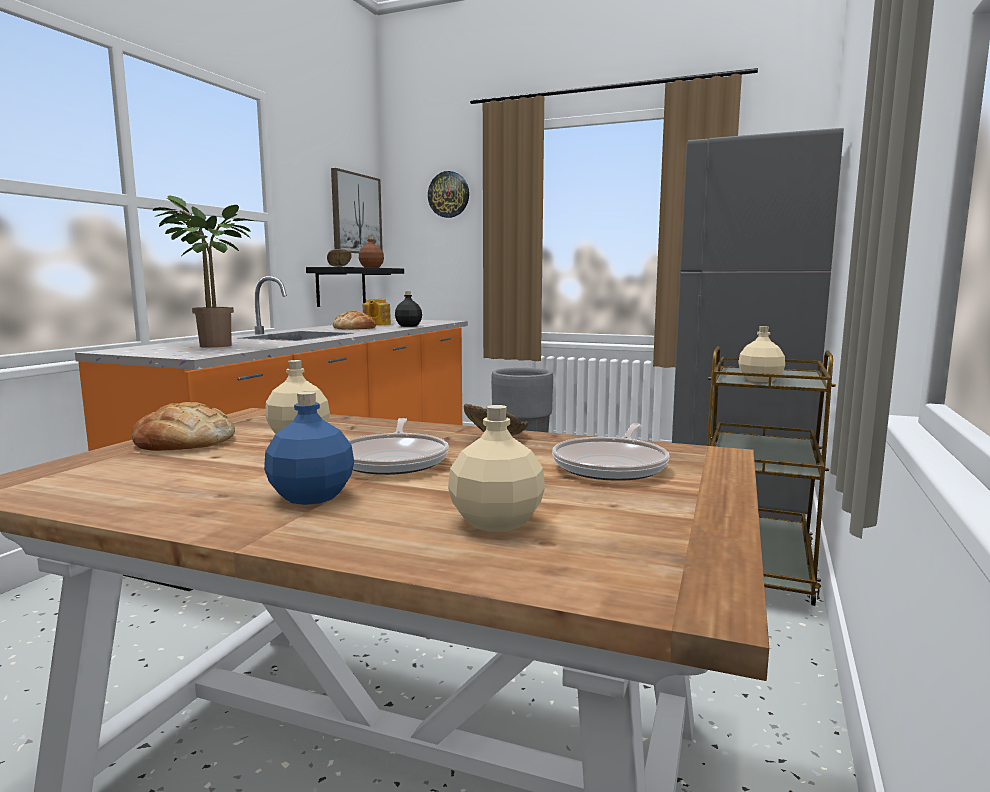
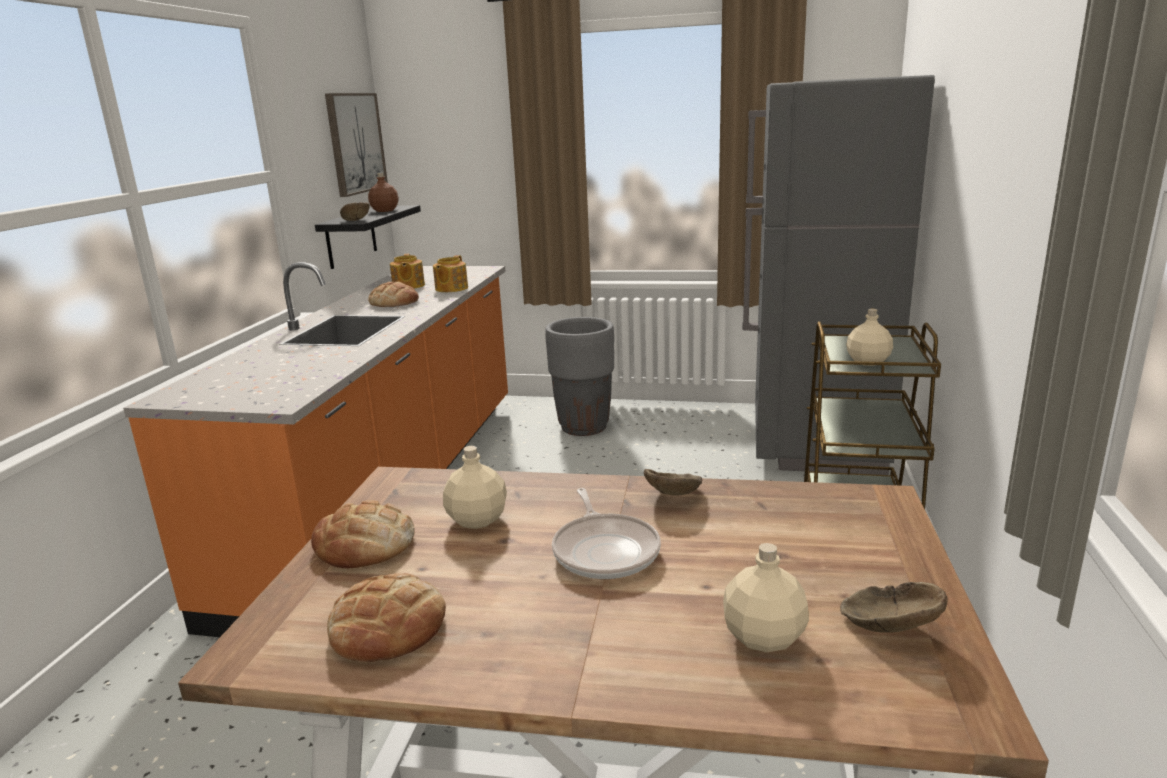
camera: 10 degrees left, 10 degrees up
(139, 483) = (388, 627): none -> bread
(209, 346) = (271, 373): potted plant -> none
(310, 497) = (573, 624): blue bottle -> none
(408, 326) = (451, 289): black bottle -> teapot
(449, 194) = (465, 111): wall clock -> none
(612, 466) = (808, 532): frying pan -> none
(645, 527) = (888, 625): none -> brown bowl

